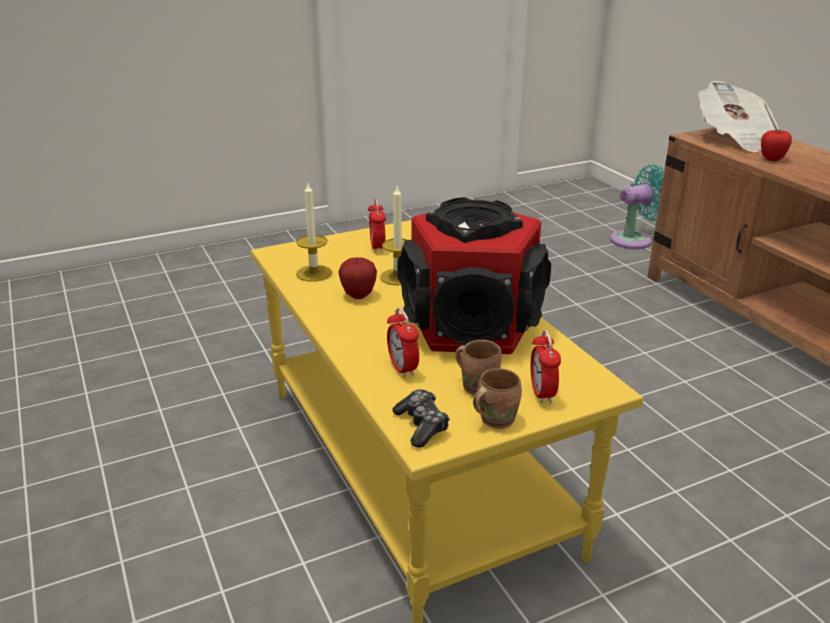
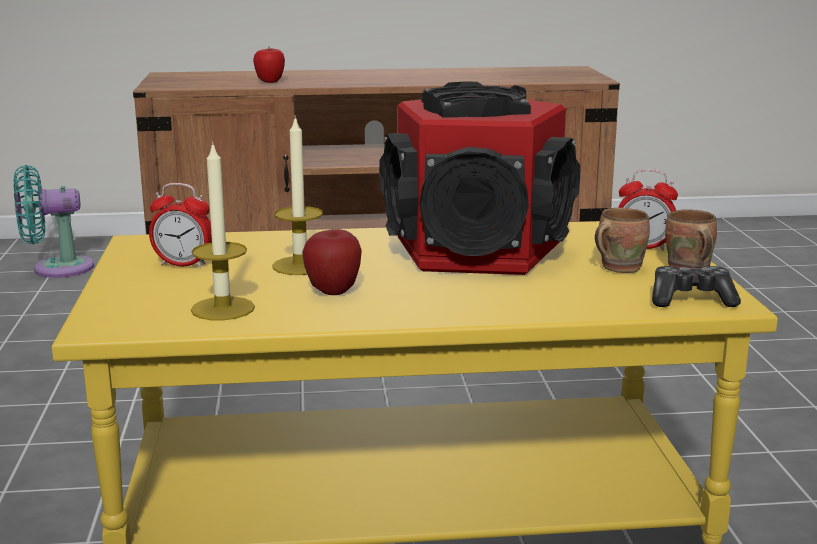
camera: 70 degrees left, 10 degrees down
(403, 368) = (558, 293): alarm clock -> none
(635, 240) = (56, 268): turquoise fan -> turquoise fan turned 105 degrees counterclockwise
(735, 139) = (194, 80): newspaper -> none

